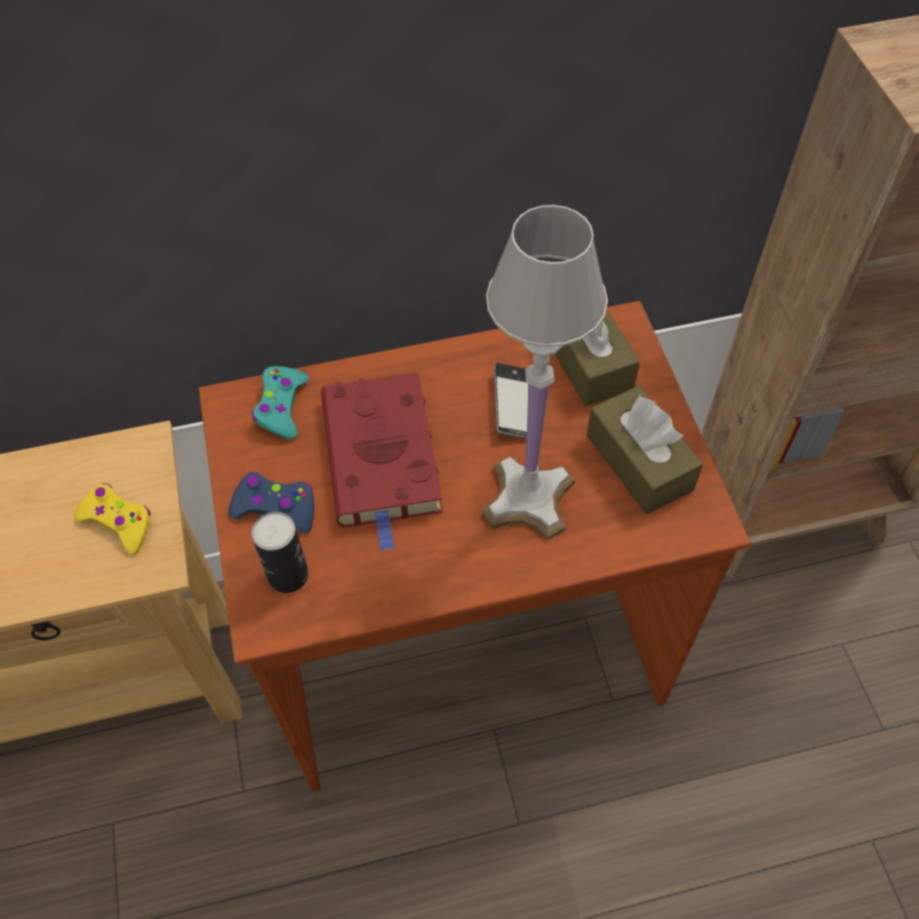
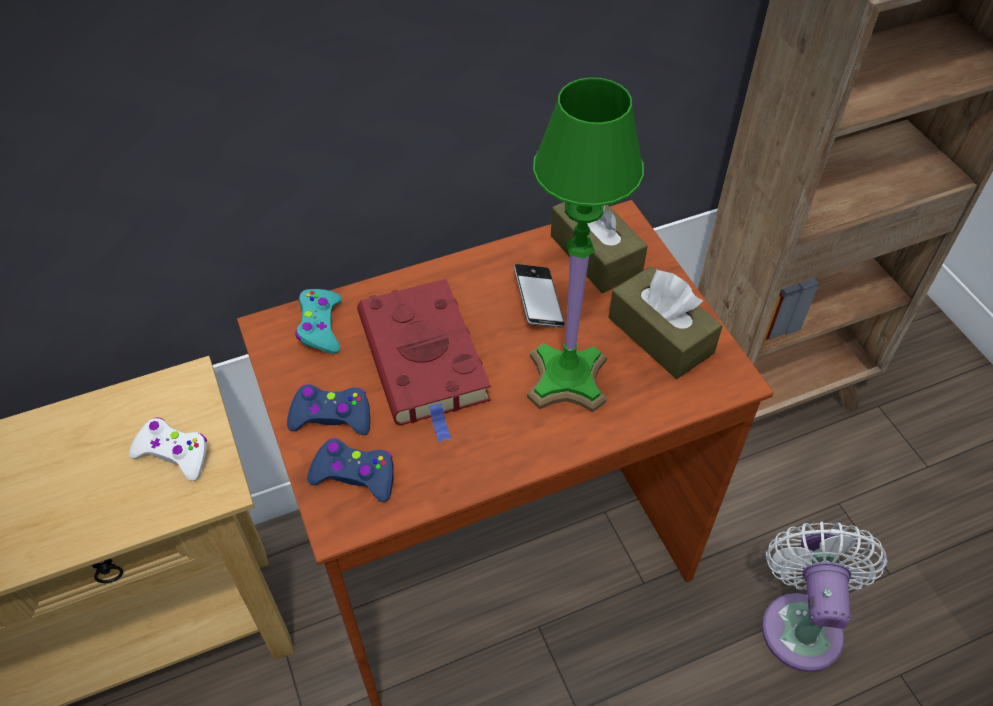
camera: 10 degrees left, 5 degrees down
(118, 522) = (174, 453): yellow game controller -> white game controller
(288, 575) = (354, 475): can -> blue game controller
(528, 499) = (567, 380): white table lamp -> green table lamp
(774, 768) = (801, 622): none -> white fan

